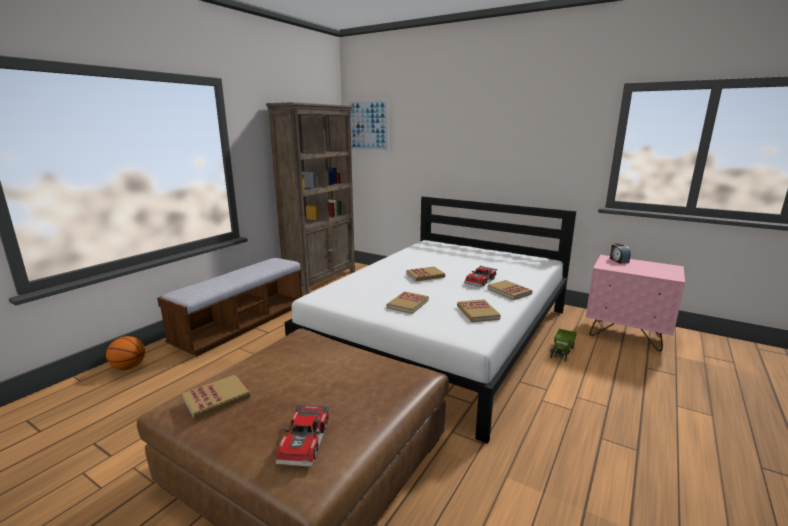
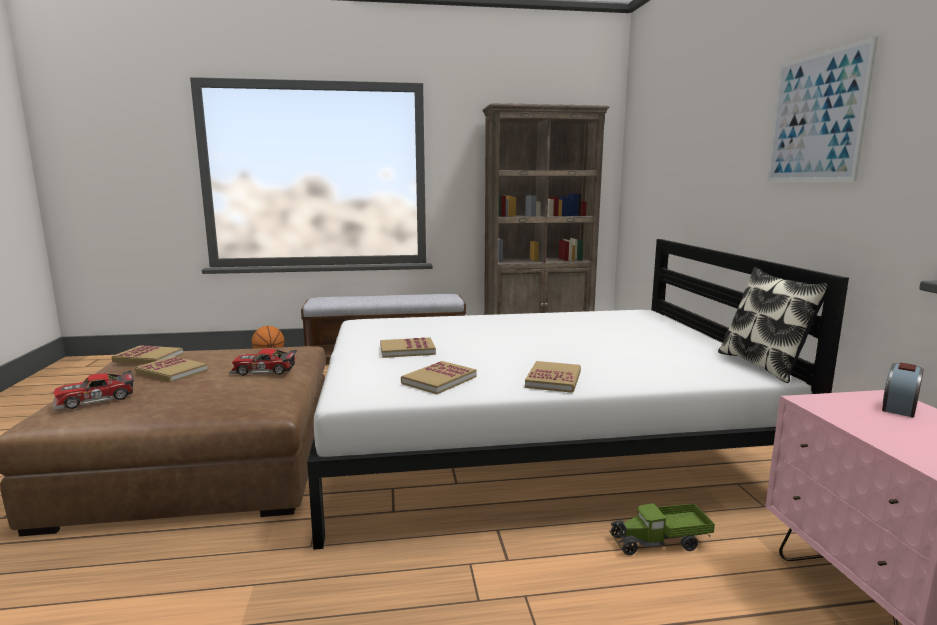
camera: 50 degrees right, 5 degrees down
(368, 125) = (642, 134): picture -> picture (816, 118)
(425, 275) = (512, 336): book -> book (172, 372)
(481, 281) = (557, 359): toy car -> toy car (263, 371)
(536, 257) = (764, 365): none -> pillow

